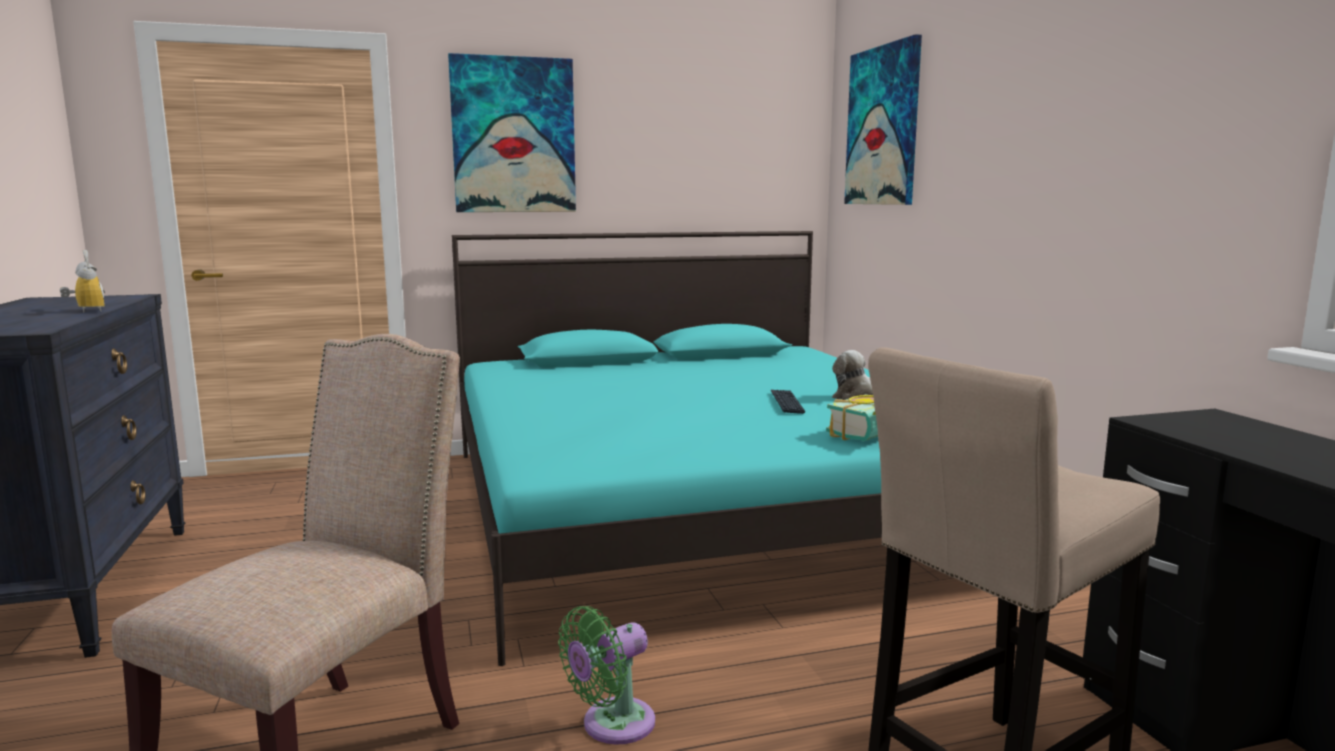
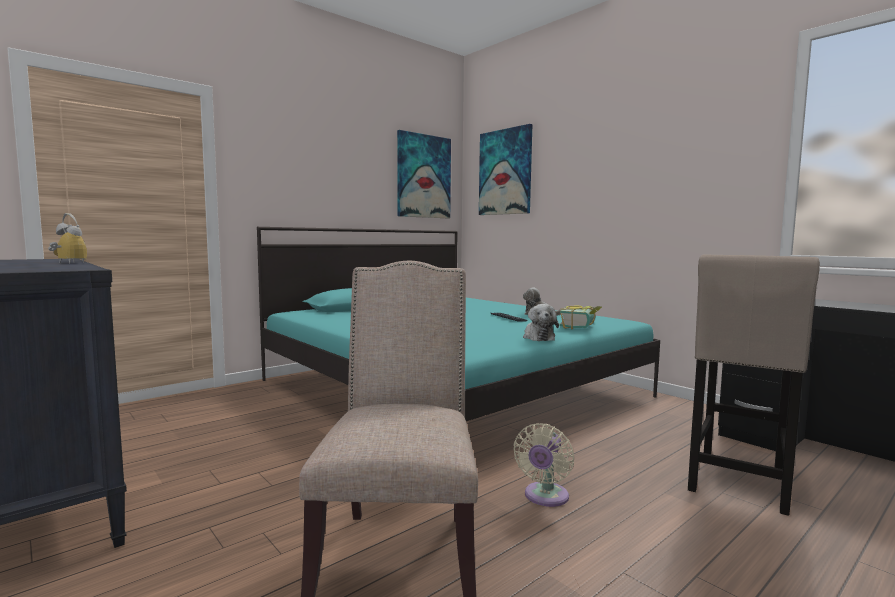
camera: 25 degrees left, 5 degrees down
(513, 135) = (295, 163): picture -> picture (423, 176)
(612, 725) = (545, 497): green fan -> beige fan
(750, 451) = (538, 337): none -> plush toy

